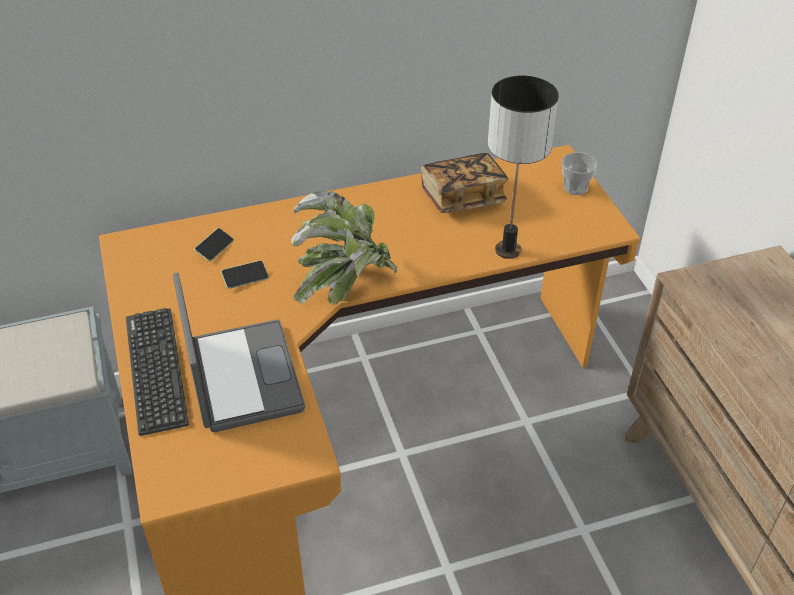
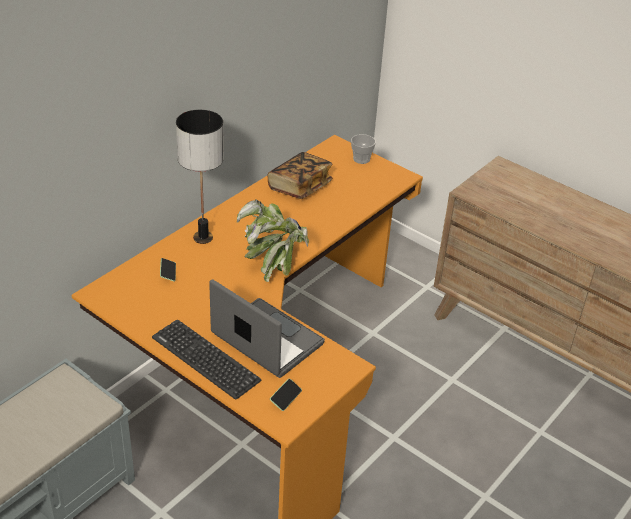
camera: 35 degrees left, 5 degrees down
(245, 279) = (208, 284): phone -> phone (285, 398)
(507, 250) = (355, 209): table lamp -> table lamp (203, 238)

